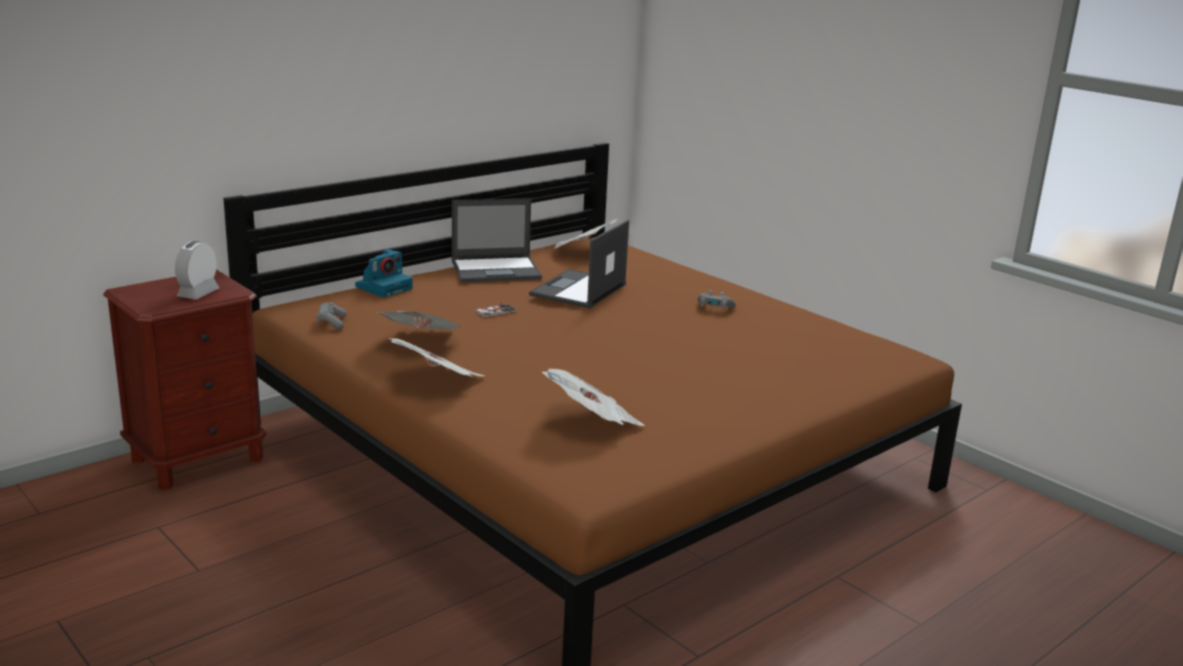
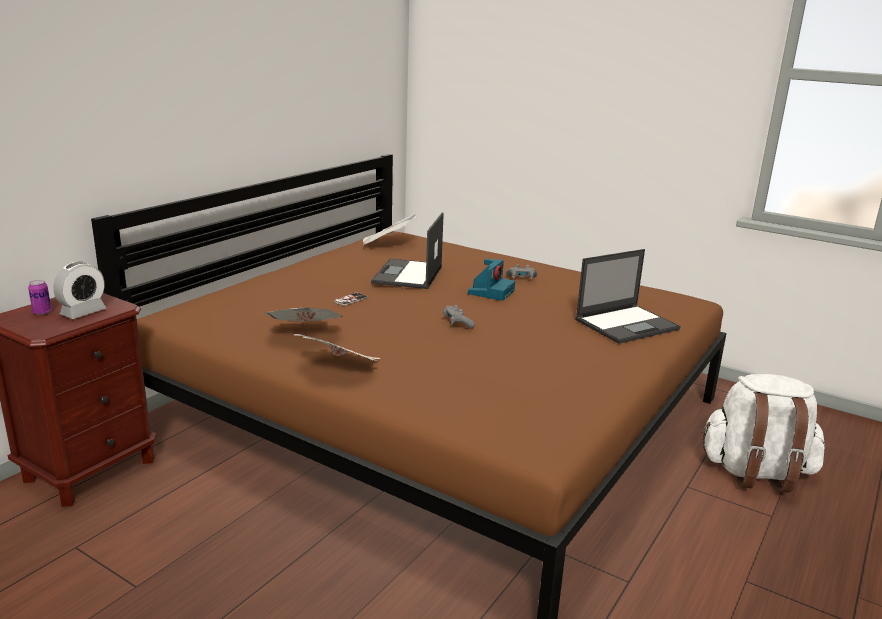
camera: 15 degrees left, 0 degrees up
(161, 289) = (42, 312): none -> can
(198, 293) = (83, 312): alarm clock -> alarm clock turned 150 degrees counterclockwise
(331, 323) = (211, 326): grey game controller -> grey game controller (457, 323)
(384, 287) = (241, 289): camera -> camera (491, 291)
(497, 270) = (329, 265): laptop -> laptop (627, 324)
(592, 422) = (499, 389): newspaper -> none
(937, 576) = (756, 472): none -> white backpack

